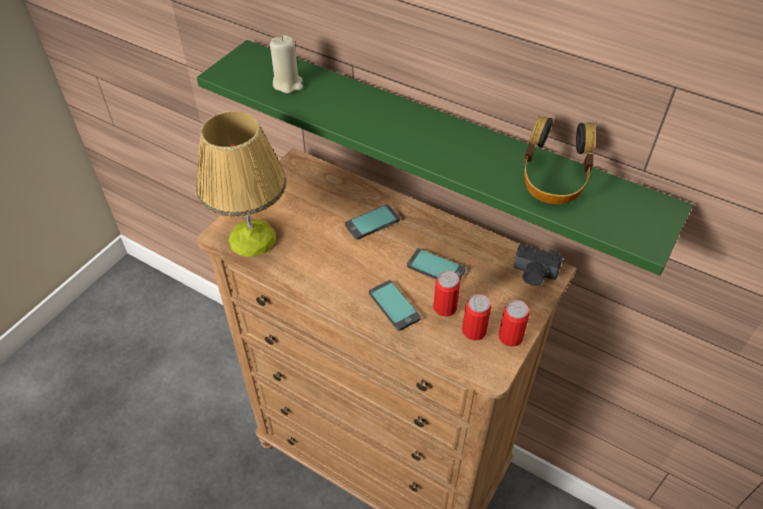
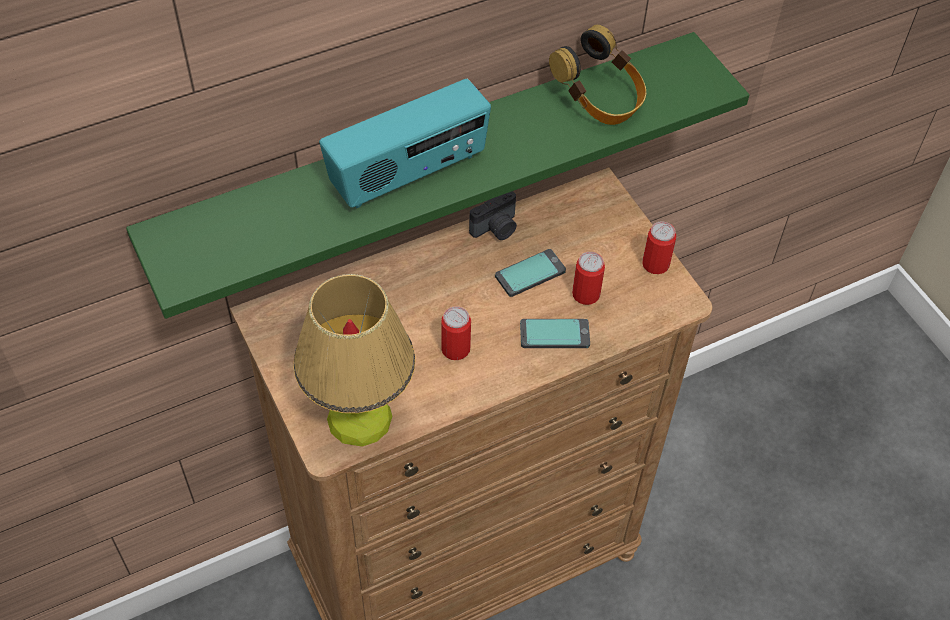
camera: 60 degrees left, 5 degrees up
(288, 84) = (263, 226): beige candle -> none
(372, 223) = (424, 293): phone -> none
(386, 121) = (409, 174): none -> radio
(474, 331) = (630, 287): can -> can (455, 349)
(533, 275) = (595, 203): camera -> camera (496, 229)

